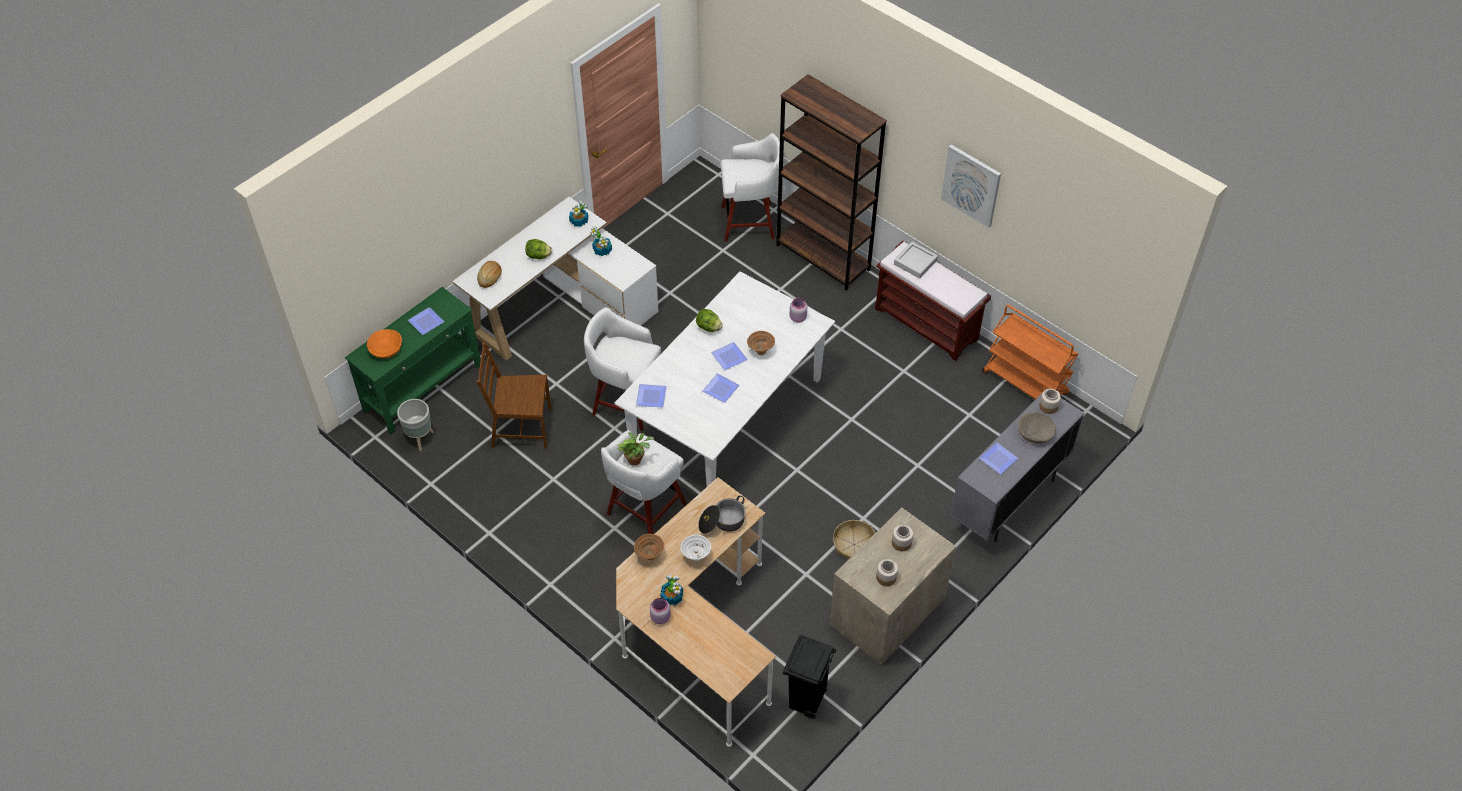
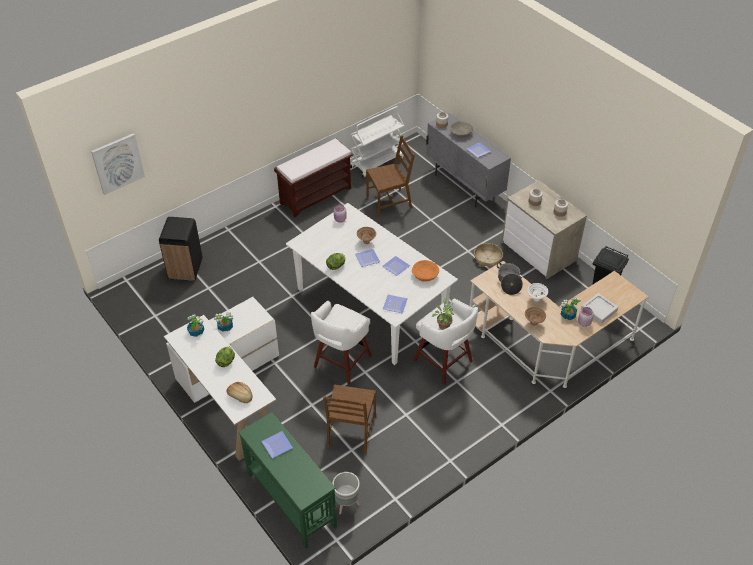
camera: 80 degrees left, 5 degrees down
(386, 349) = (300, 477): orange bowl -> orange bowl (425, 275)
(750, 222) = (186, 269): white stool -> black trash can
(823, 257) = (237, 235): brown bookcase -> none
(915, 262) = (298, 164): grey tray -> grey tray (599, 310)
(940, 410) = (389, 202): none -> brown chair
(971, 185) = (304, 82): picture -> picture (118, 163)
(1025, 383) = (377, 162): orange cart -> white cart

